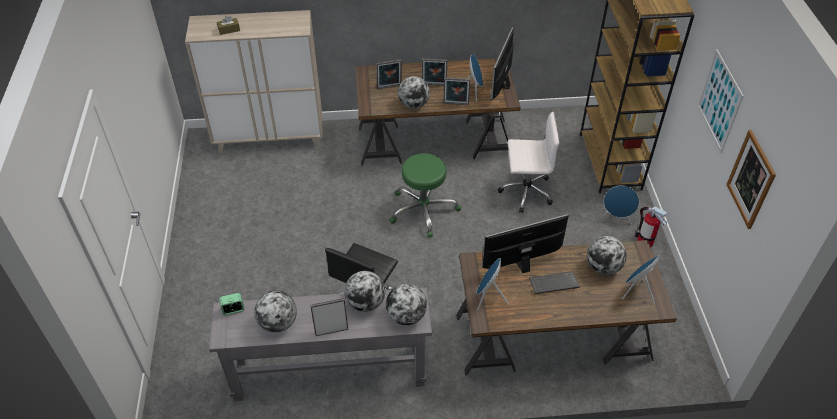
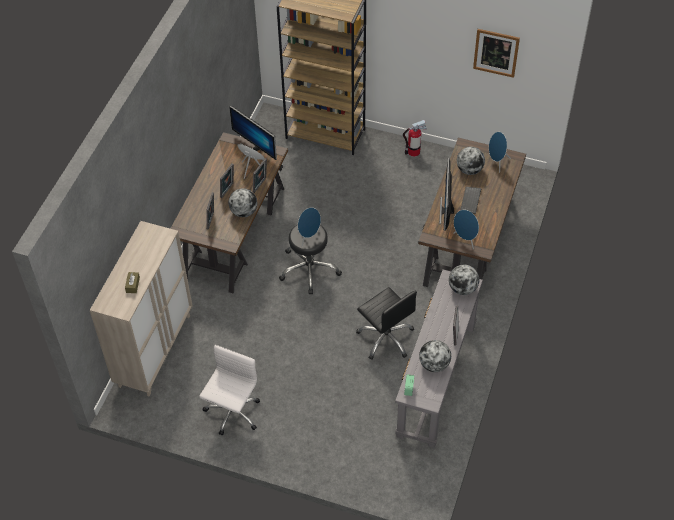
camera: 65 degrees left, 5 degrees up
(365, 303) = (440, 308): globe -> none
(423, 210) = (309, 268): green stool -> black stool
(525, 191) = (326, 197): white office chair -> white office chair (232, 413)
(616, 218) = (383, 157): blue speaker -> blue speaker (308, 237)
(719, 101) = (429, 30): picture -> none

